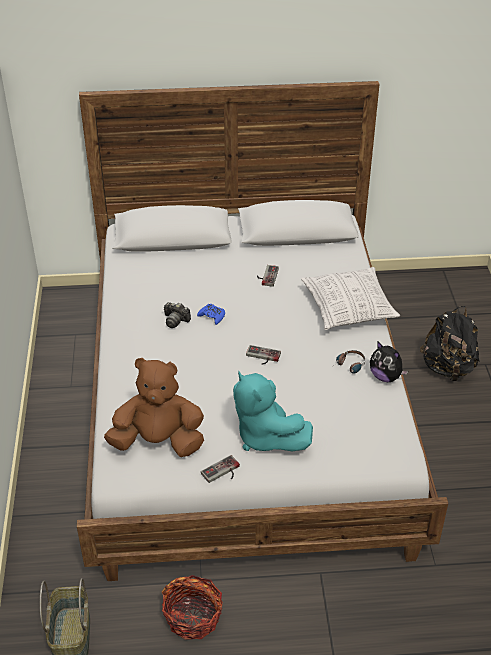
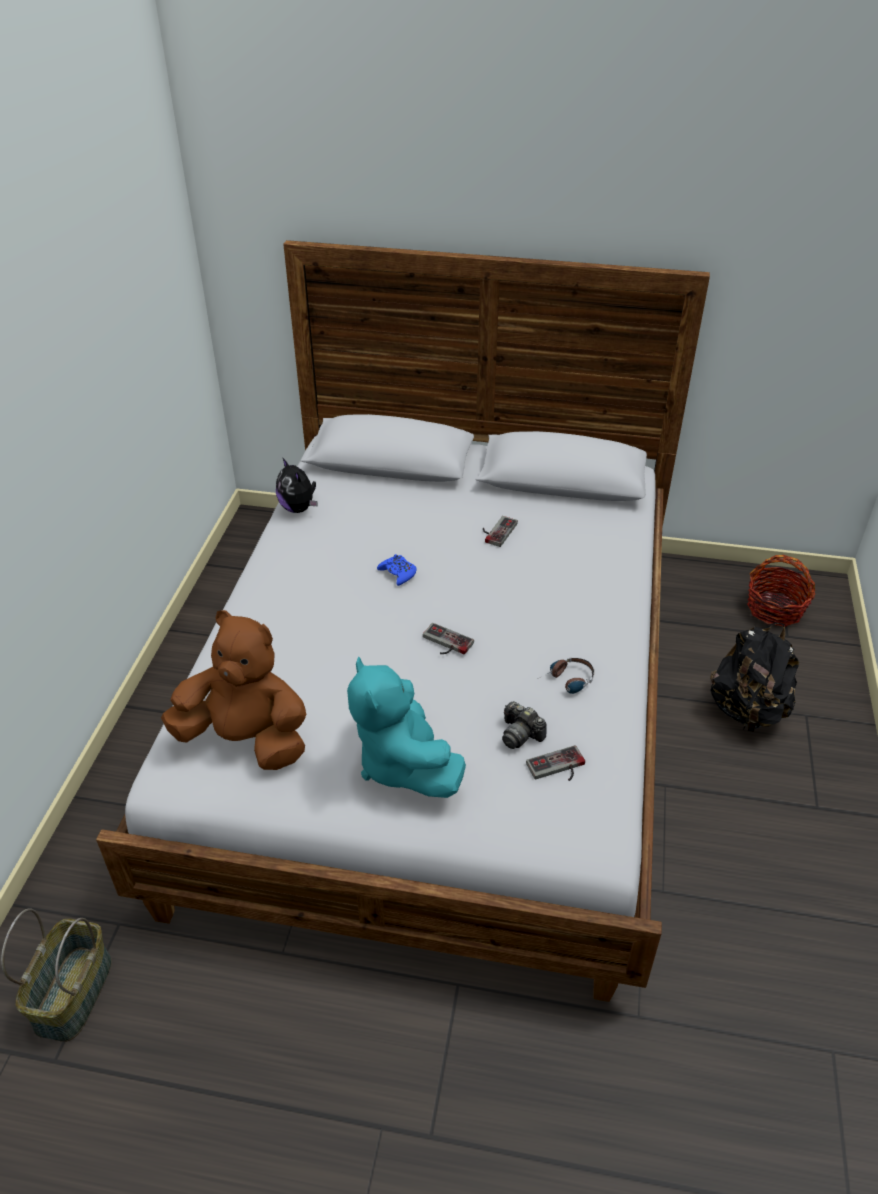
camera: 15 degrees right, 0 degrees up
(175, 320) = (346, 570): camera -> camera (520, 734)
(193, 617) = (250, 1007): basket -> basket (775, 609)
(222, 472) = (317, 806): game controller -> game controller (558, 768)
(348, 308) = (598, 596): pillow -> none
(385, 376) = (618, 708): plush toy -> plush toy (299, 508)

